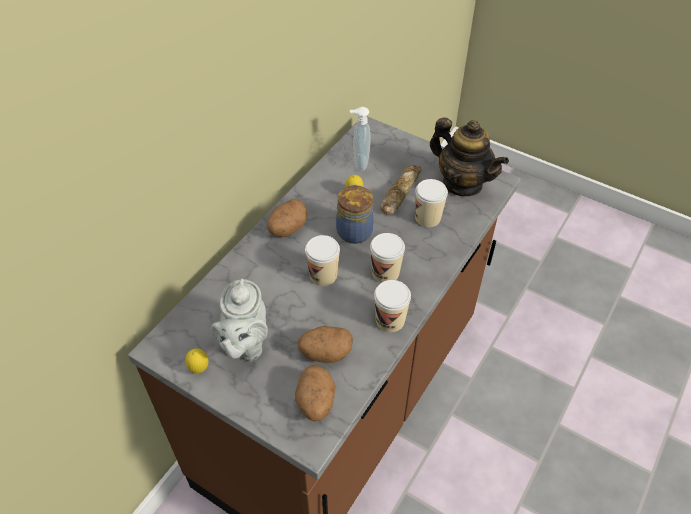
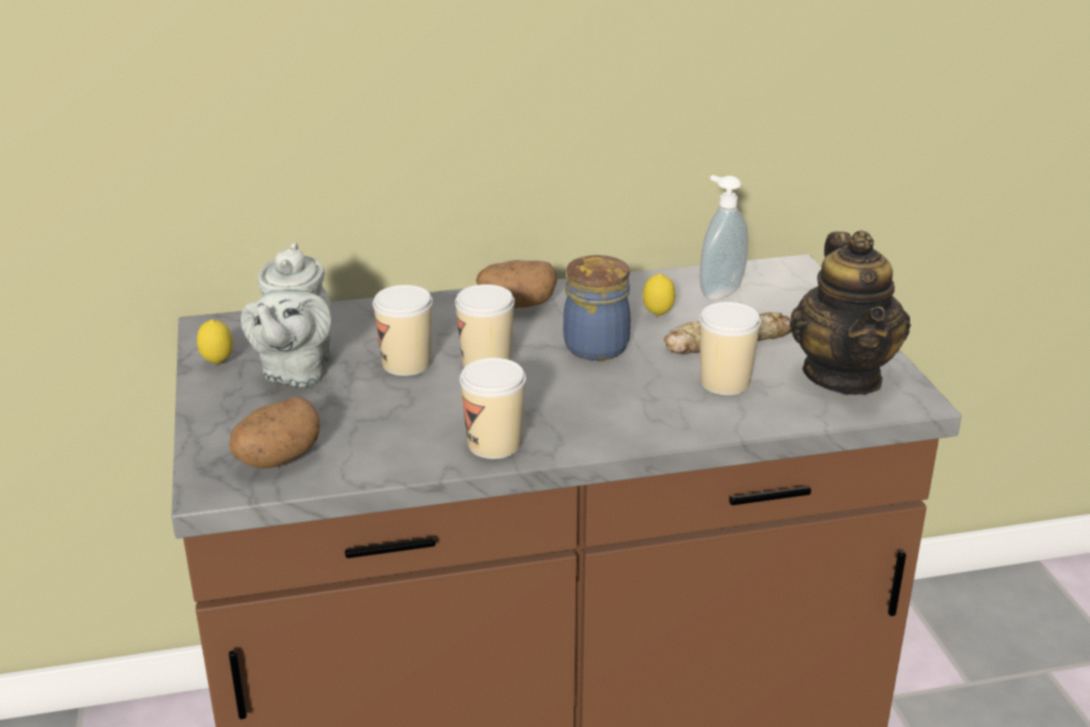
camera: 45 degrees right, 20 degrees down
(245, 344) = (295, 371): grey teapot -> grey teapot turned 45 degrees counterclockwise
(325, 353) = (365, 426): potato -> none
(385, 272) = (568, 401): cup -> cup (406, 364)

